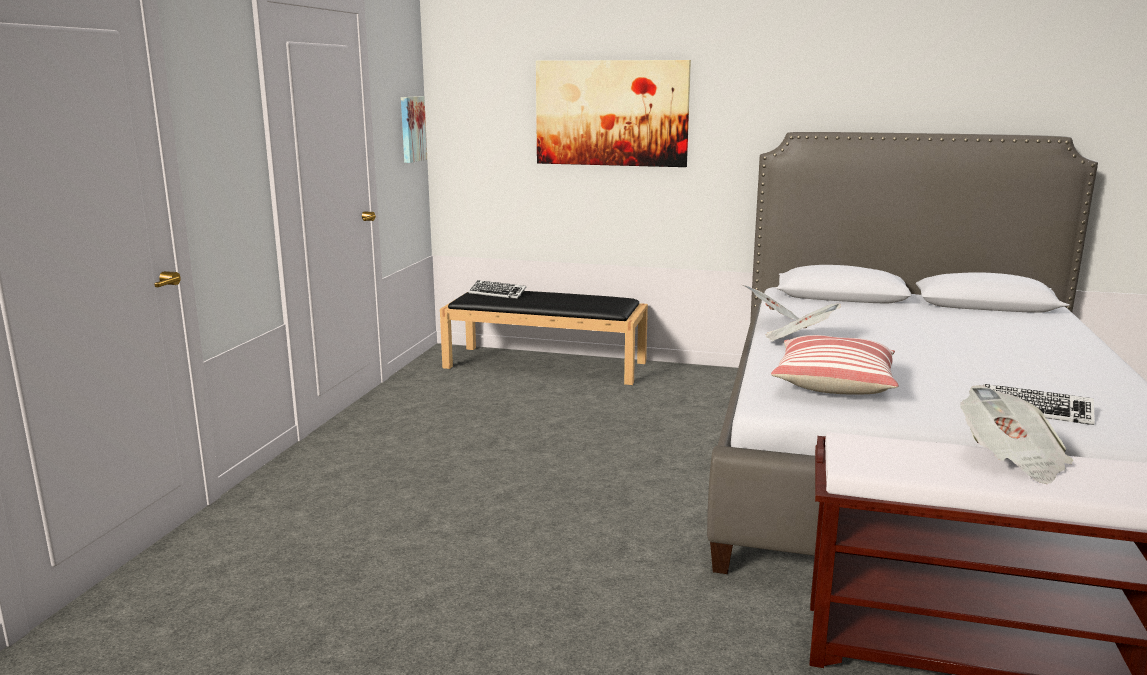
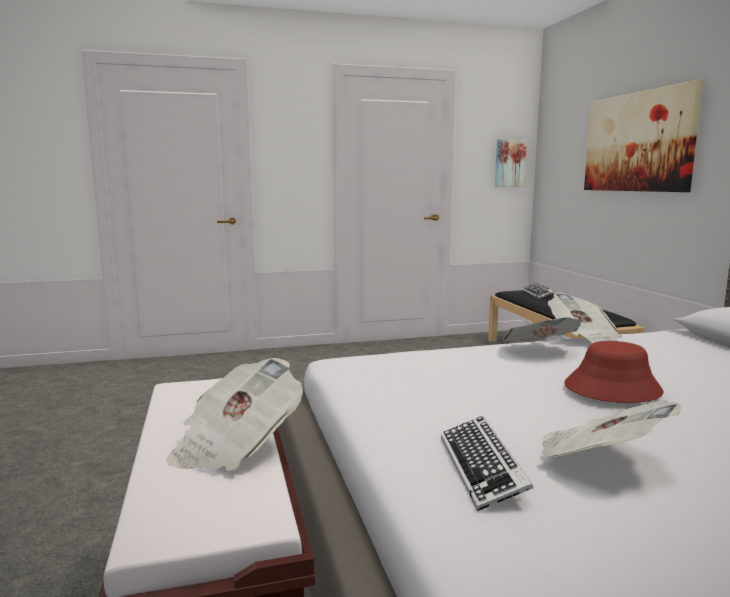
camera: 60 degrees right, 5 degrees down
(833, 383) = (421, 372): pillow -> none
(906, 348) = (612, 389): none -> red hat
(1026, 384) = (598, 460): none -> newspaper

